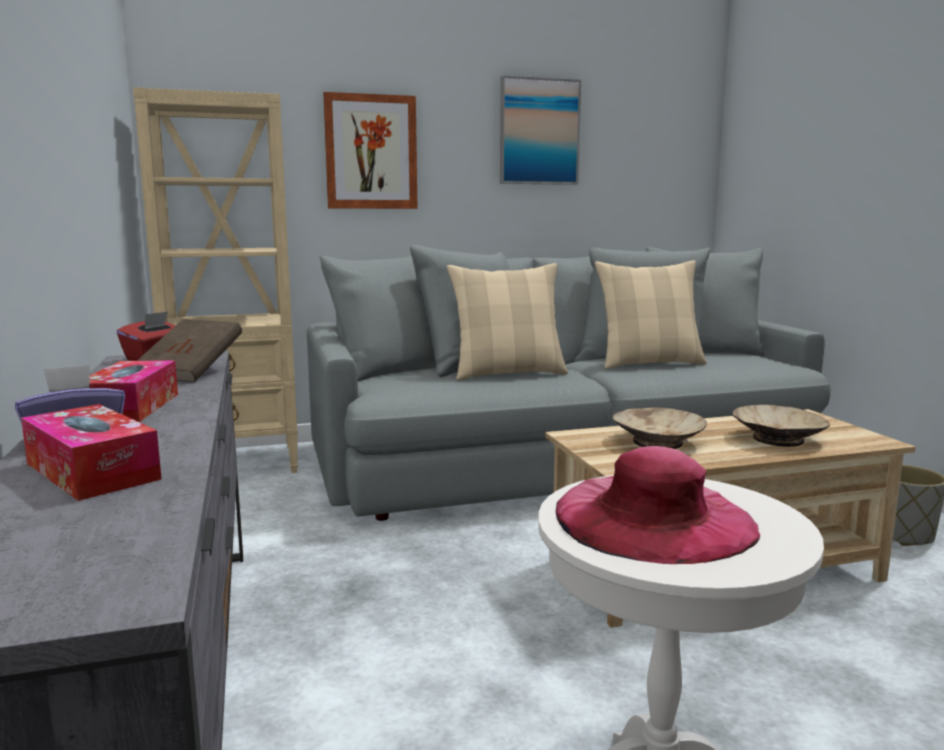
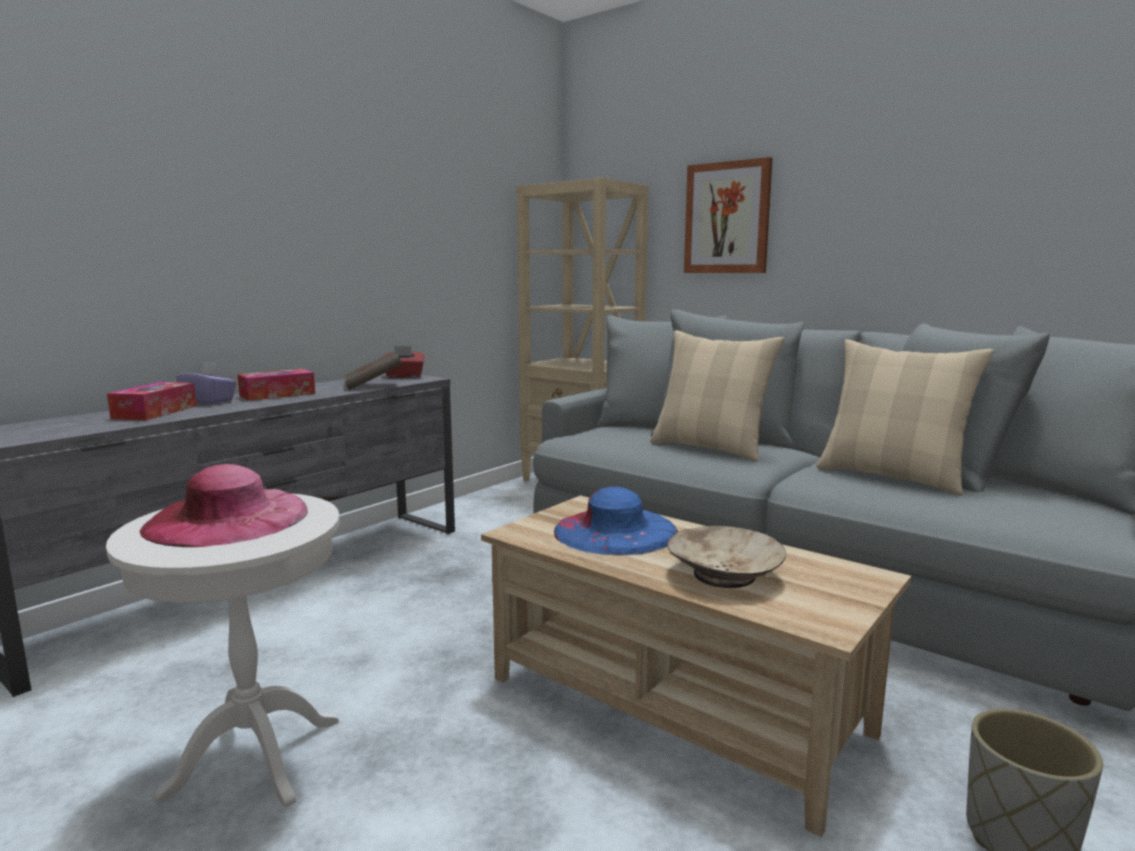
camera: 55 degrees right, 0 degrees up
(539, 132) = (919, 179): picture -> none
(657, 442) = (615, 531): beige bowl -> blue hat

